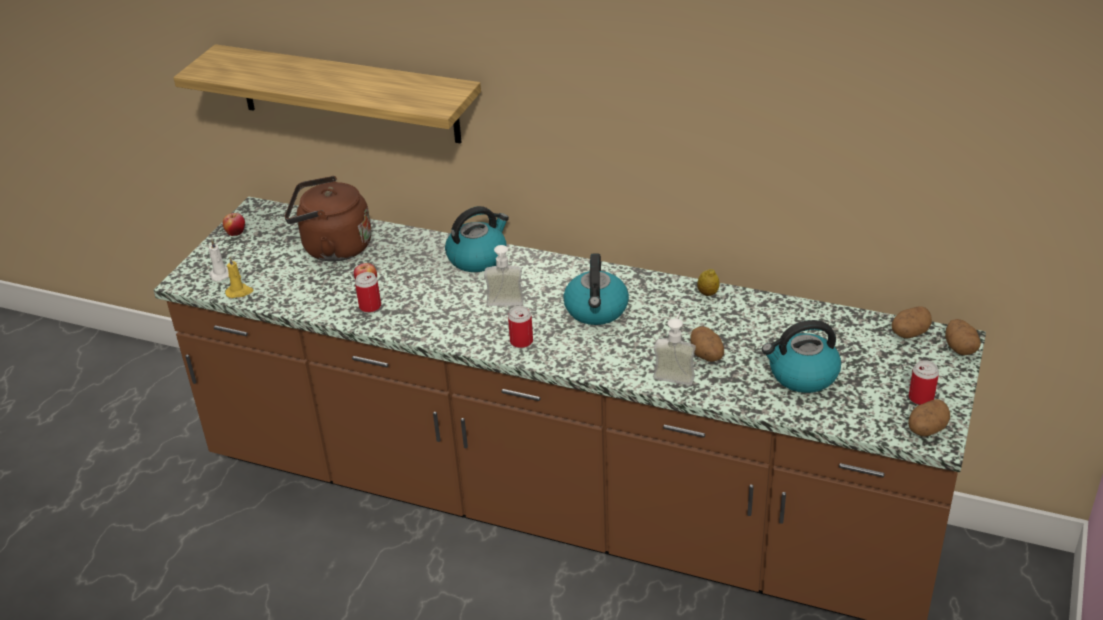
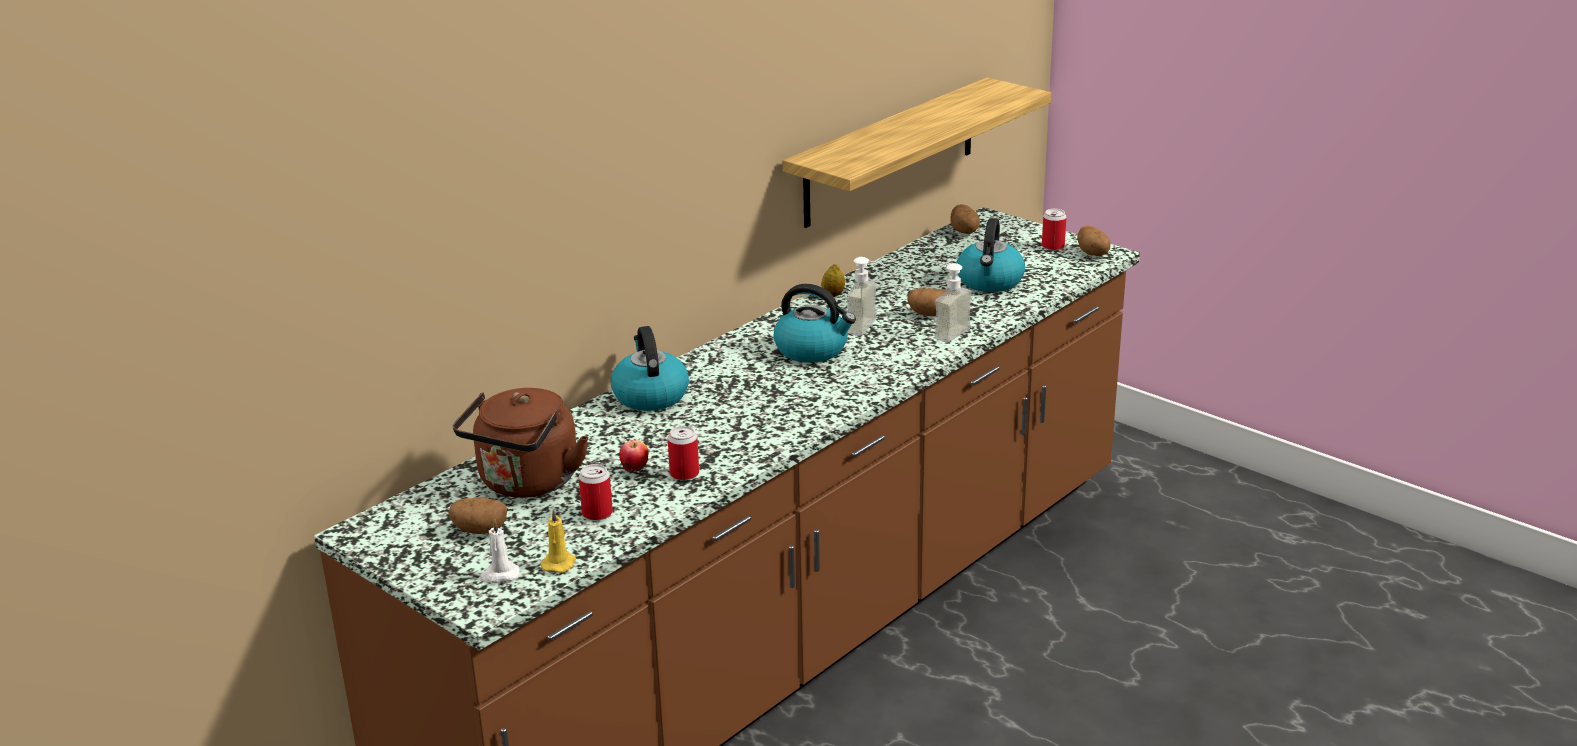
camera: 70 degrees left, 10 degrees down
(236, 233) = (406, 553): apple -> none
(347, 94) = (445, 279): shelf -> shelf (890, 152)
(504, 306) = (760, 395): soap dispenser -> soap dispenser (869, 328)
(521, 341) = (832, 396): can -> can (597, 513)
(960, 348) = (999, 219): potato -> potato (479, 530)

